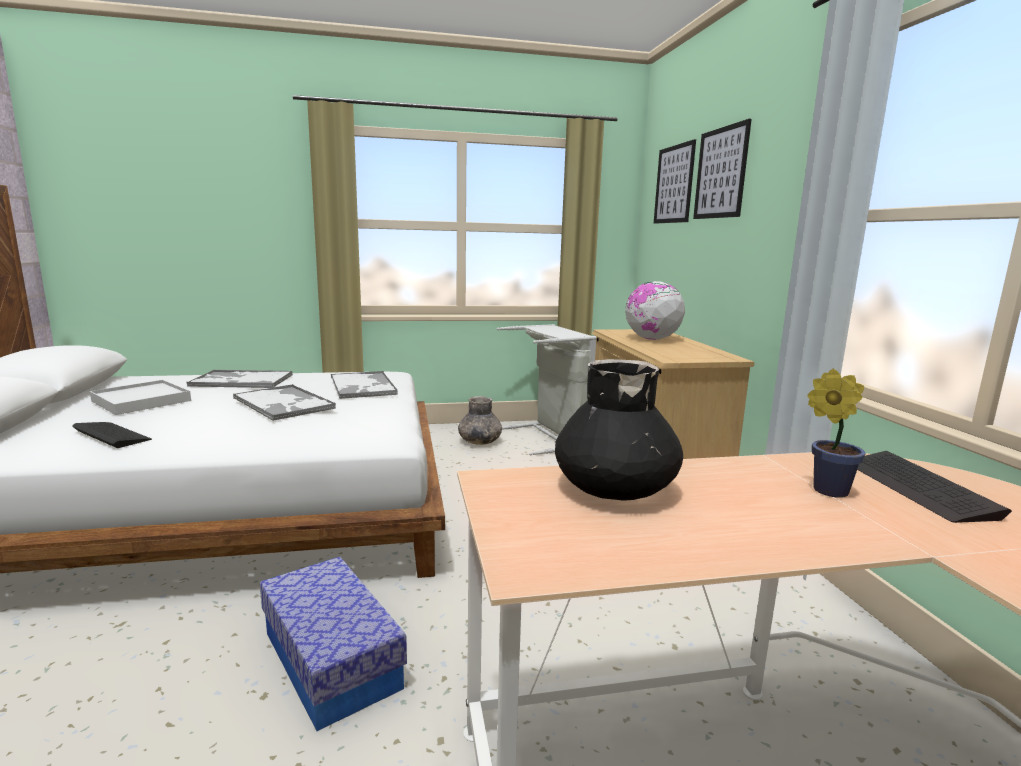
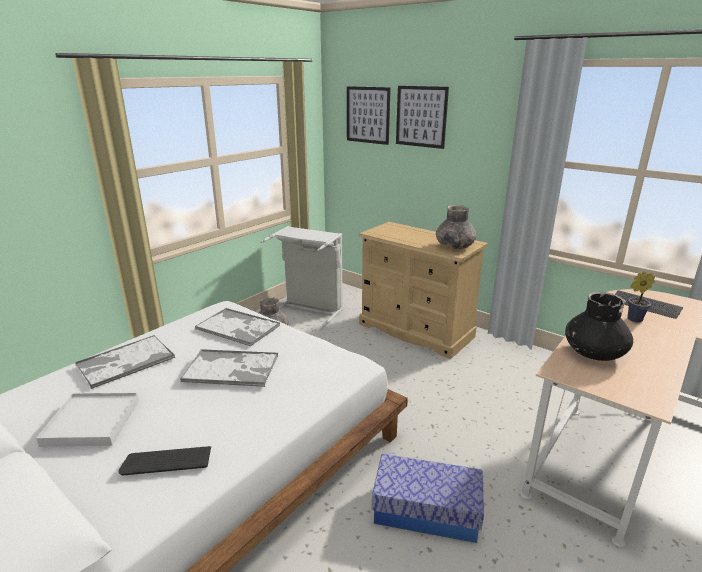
camera: 40 degrees left, 10 degrees up
(651, 339) = (409, 235): globe -> none
(686, 354) = (454, 246): none -> grey vase

